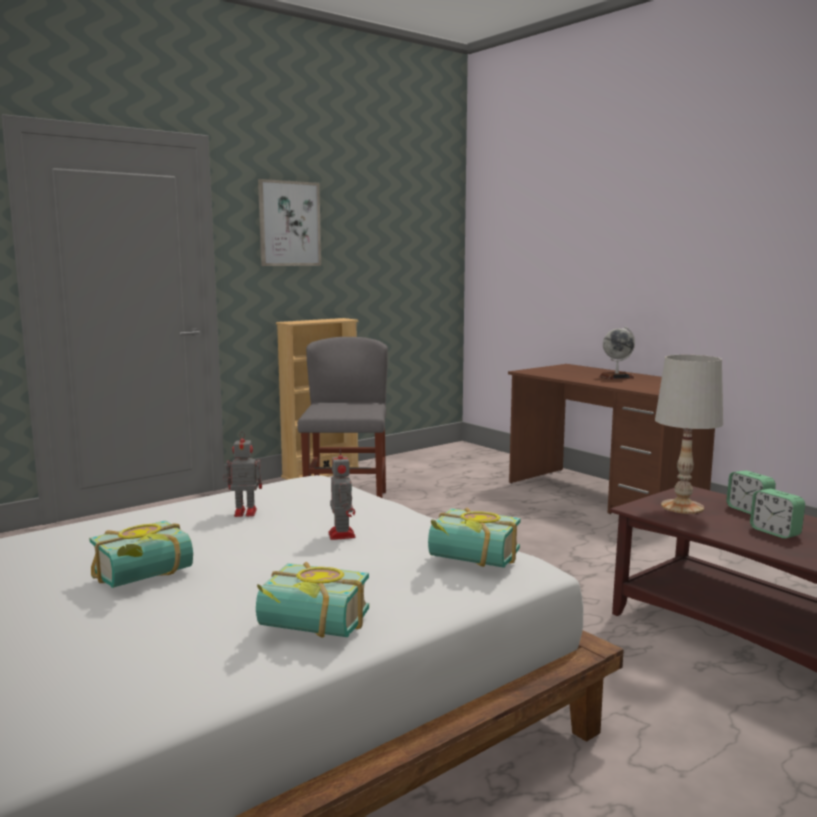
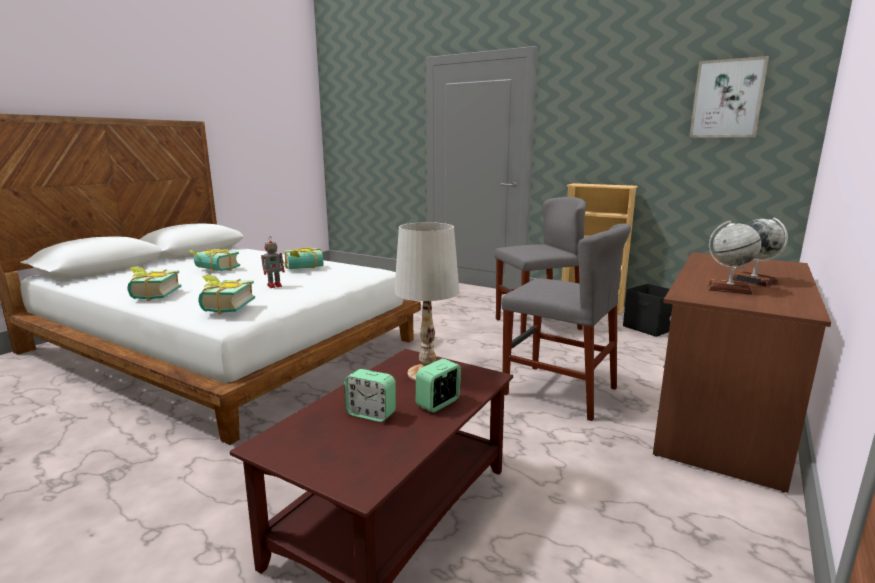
camera: 70 degrees right, 5 degrees up
(244, 512) = (305, 268): toy robot -> book
(289, 224) = (595, 106): picture -> picture (727, 99)
(410, 470) = (649, 328): none -> black storage box
(532, 532) = (559, 391): none -> grey chair
(639, 383) = (728, 289): none -> globe
(775, 532) = (371, 414): alarm clock -> alarm clock turned 105 degrees counterclockwise

